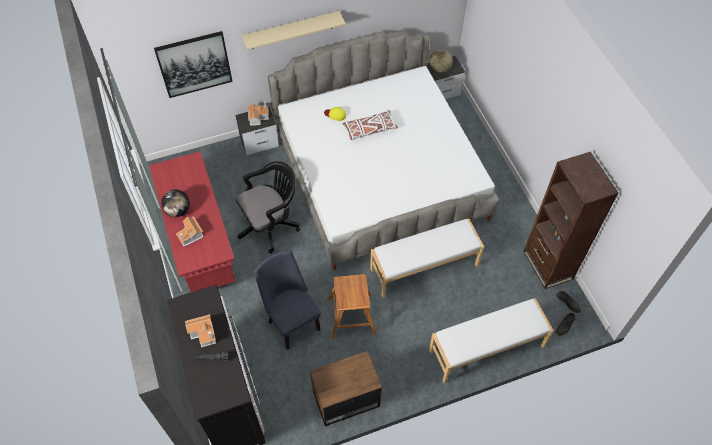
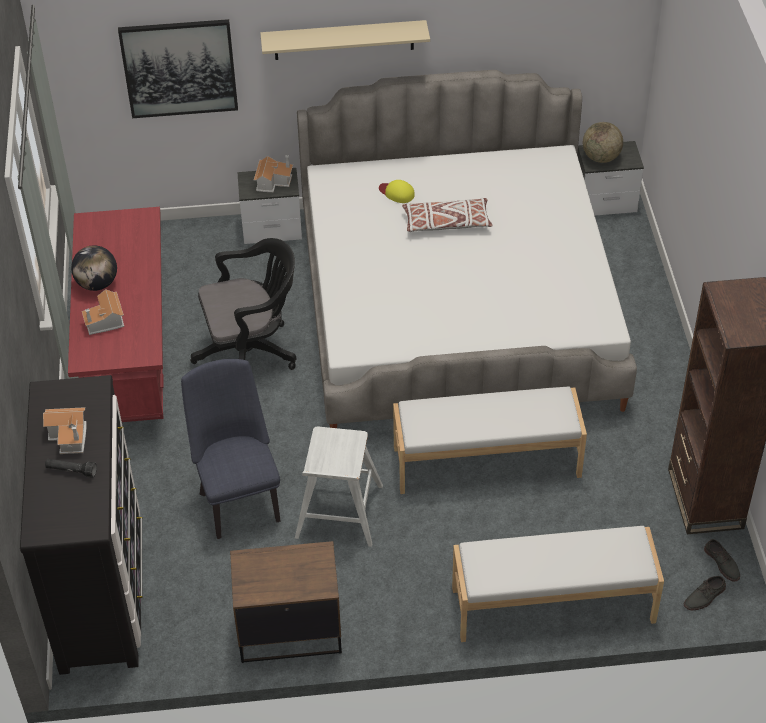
camera: 15 degrees right, 10 degrees down
(351, 317) = (338, 512): brown stool -> white stool

